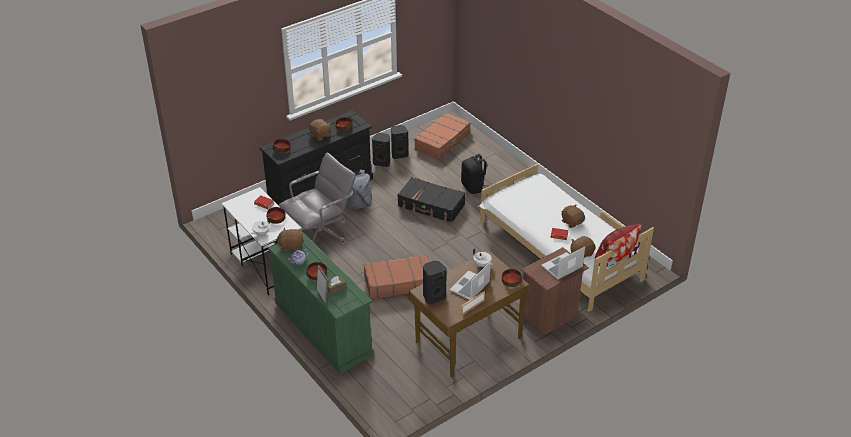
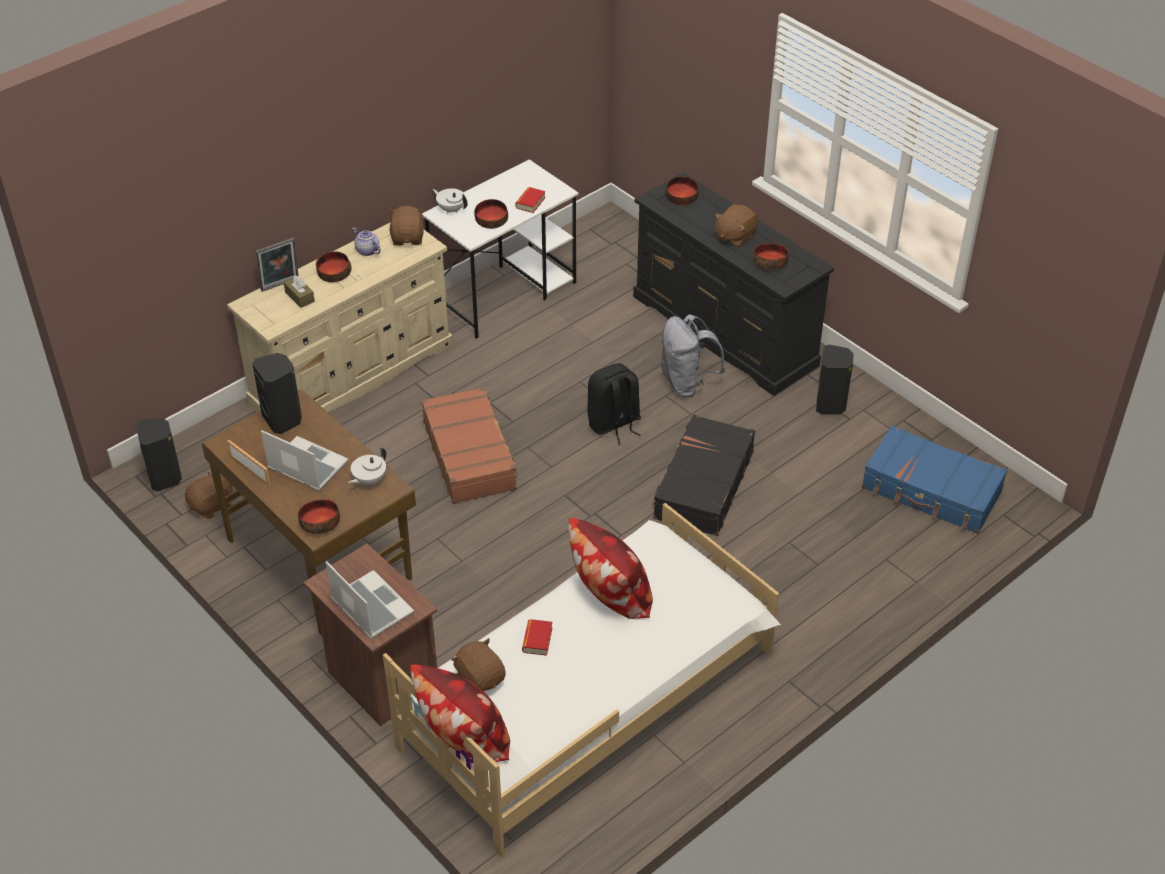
camera: 85 degrees right, 5 degrees up
(321, 235) = (590, 346): grey office chair -> none
(322, 328) = (353, 372): green dresser -> beige dresser
(399, 154) = (865, 427): black speaker -> black speaker (165, 477)
(443, 142) = (931, 491): brown suitcase -> blue suitcase
(473, 187) = (780, 548): black backpack -> black backpack (614, 424)
(533, 213) = (610, 596): none -> pillow
(572, 222) = (586, 663): brown plush toy -> brown plush toy (212, 505)

